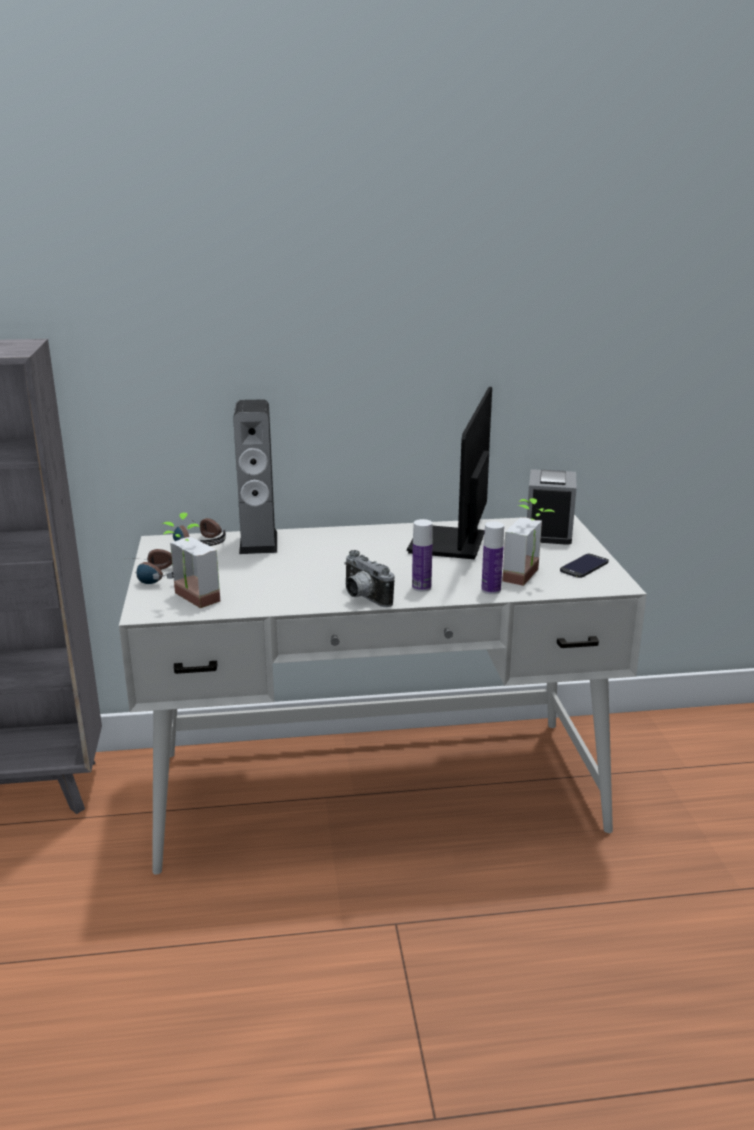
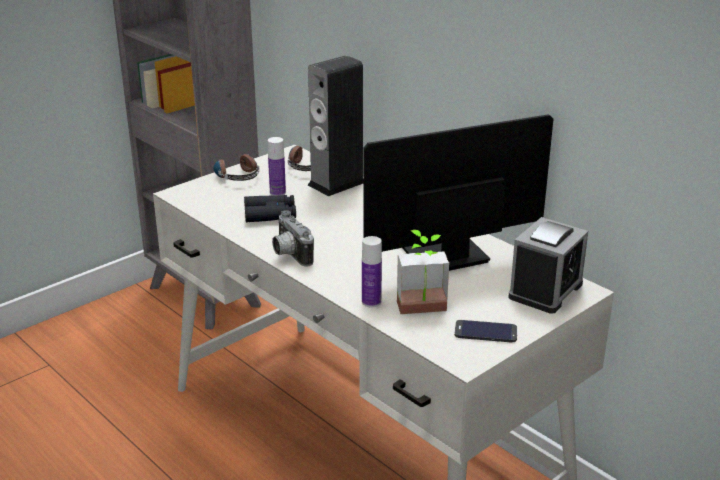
camera: 55 degrees right, 5 degrees up
(188, 600) = (212, 198): potted plant -> none
(271, 584) = (270, 214): none -> black binoculars
(362, 597) = (289, 254): camera -> camera turned 45 degrees counterclockwise
(421, 587) = (337, 271): bottle -> bottle (277, 193)
(548, 531) = (545, 290): alarm clock -> alarm clock turned 150 degrees clockwise

